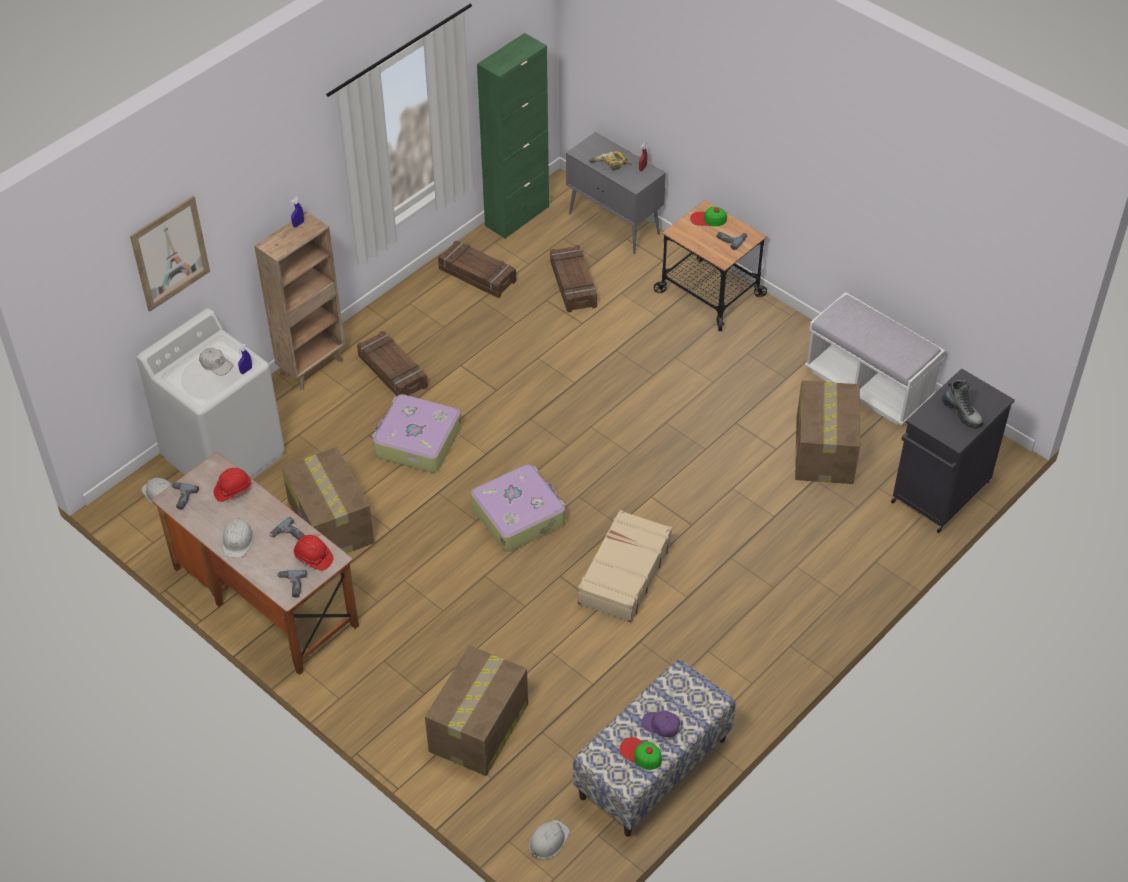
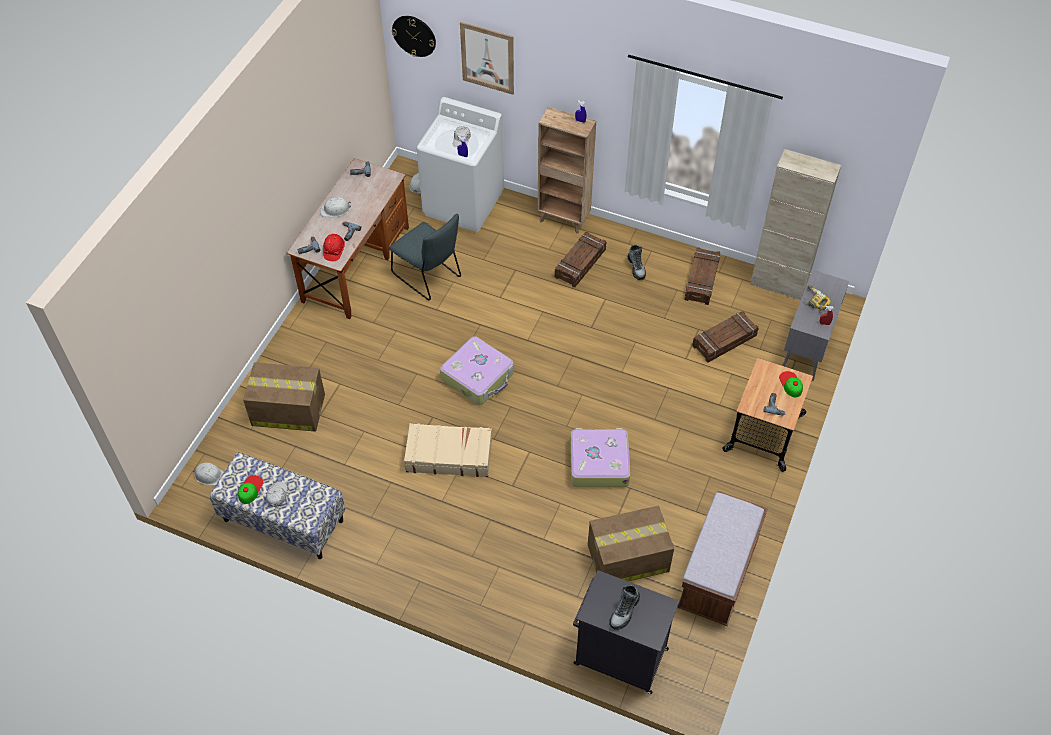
camera: 70 degrees right, 5 degrees up
(77, 310) = (414, 35): none -> wall clock
(233, 490) = (376, 193): red hard hat -> none
(331, 524) = (429, 277): cardboard box -> grey chair
(416, 442) = (520, 298): suitcase -> suitcase (598, 463)
(428, 324) = (636, 268): none -> boot
(517, 216) = (778, 284): green cabinet -> beige cabinet
(661, 726) = (277, 495): purple cap -> white cap
(868, 385) = (718, 574): white bench -> brown bench

